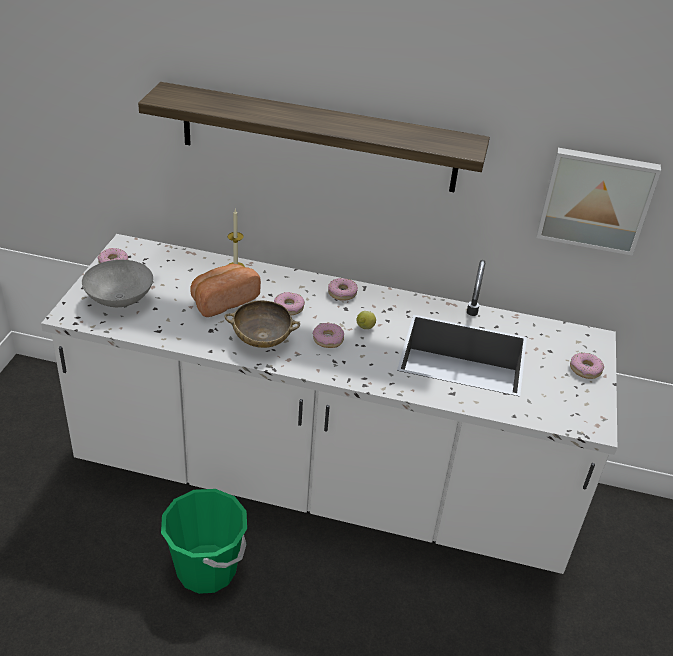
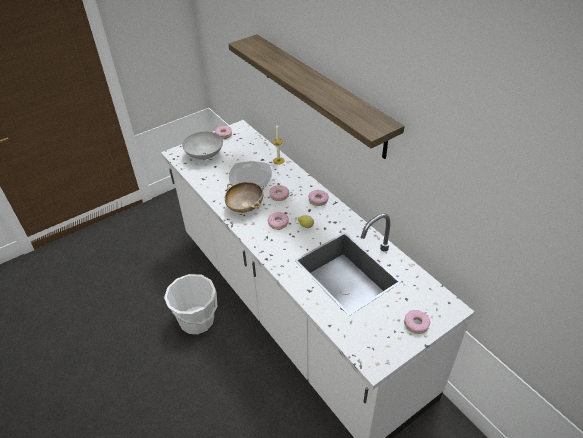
camera: 45 degrees right, 5 degrees up
(207, 569) = (197, 320): green bucket -> white bucket
(223, 300) = (251, 176): bread -> plate
(596, 199) = (468, 202): picture -> none

